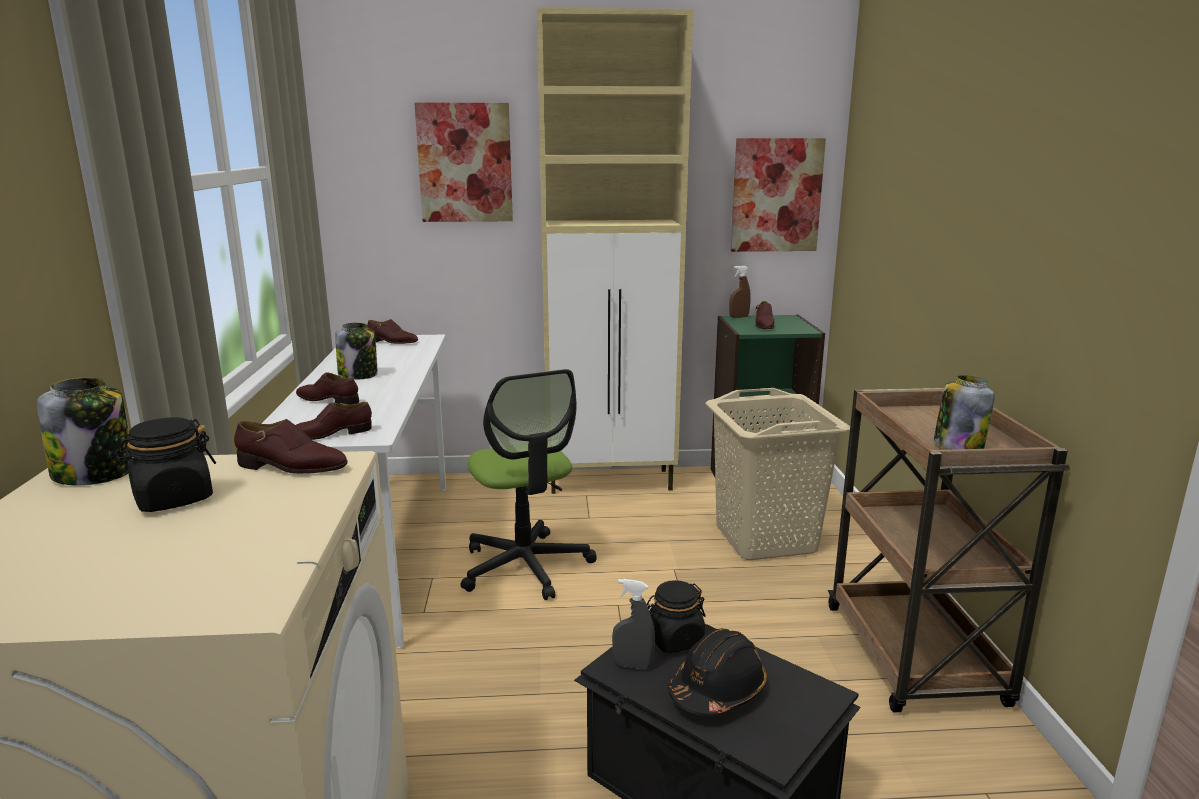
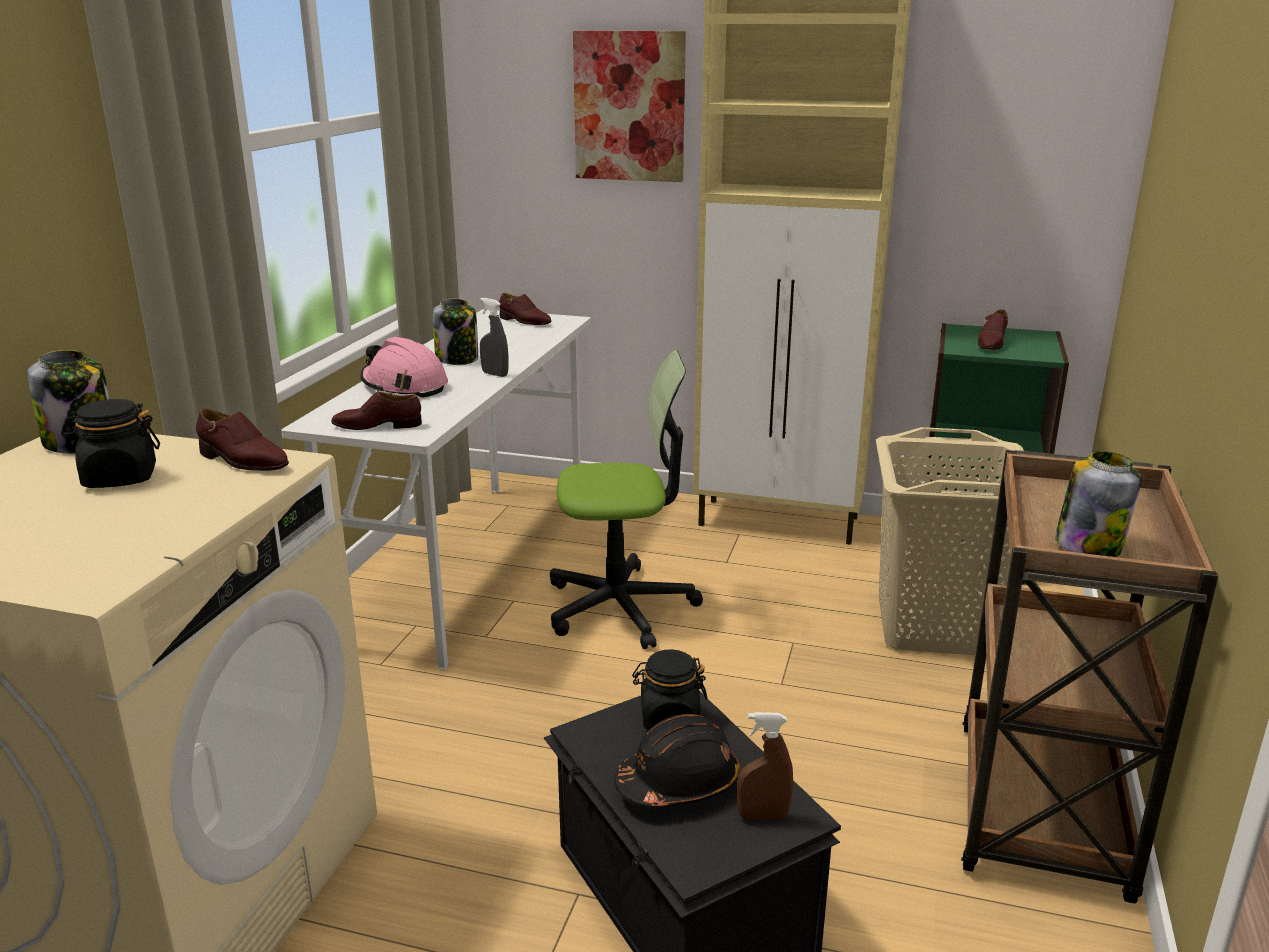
camera: 20 degrees right, 5 degrees up
(328, 400) = (404, 386): brown shoe -> pink hard hat
(525, 566) = (620, 607): office chair -> office chair turned 90 degrees counterclockwise
(633, 665) = (606, 735): grey spray bottle -> grey spray bottle (495, 374)
(739, 317) = (969, 327): brown spray bottle -> brown spray bottle (763, 816)
(776, 195) = (1041, 162): picture -> none

